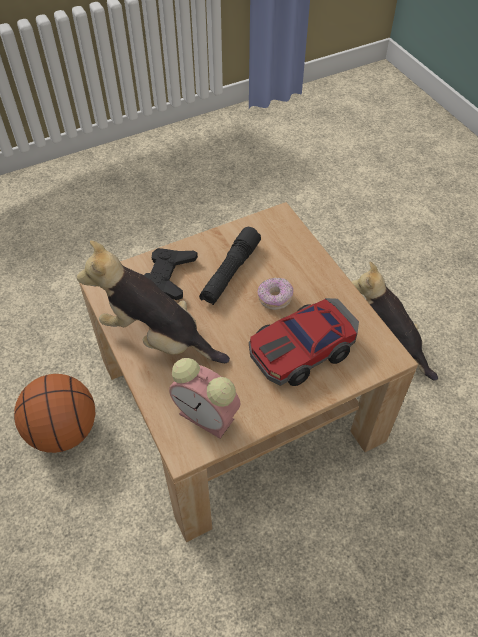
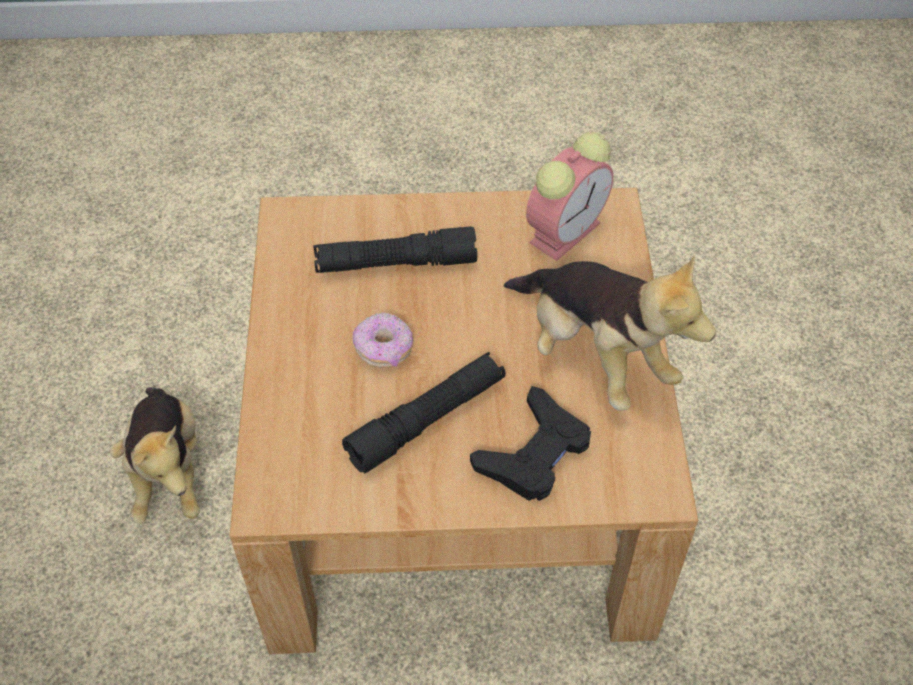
camera: 155 degrees left, 0 degrees up
(64, 430) = (748, 540): basketball -> none
(209, 417) = (566, 230): alarm clock -> alarm clock turned 75 degrees clockwise
(302, 350) = (395, 263): toy car -> black flashlight

